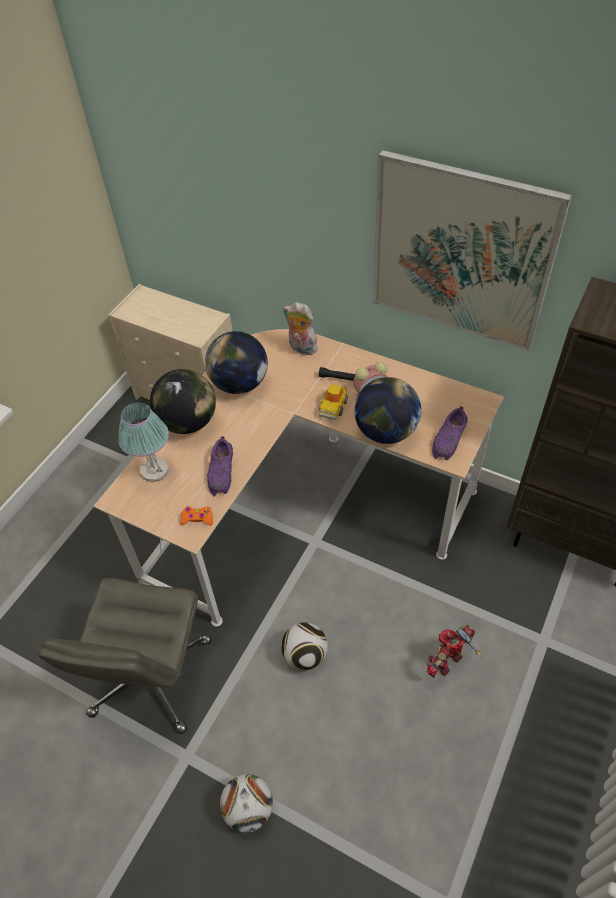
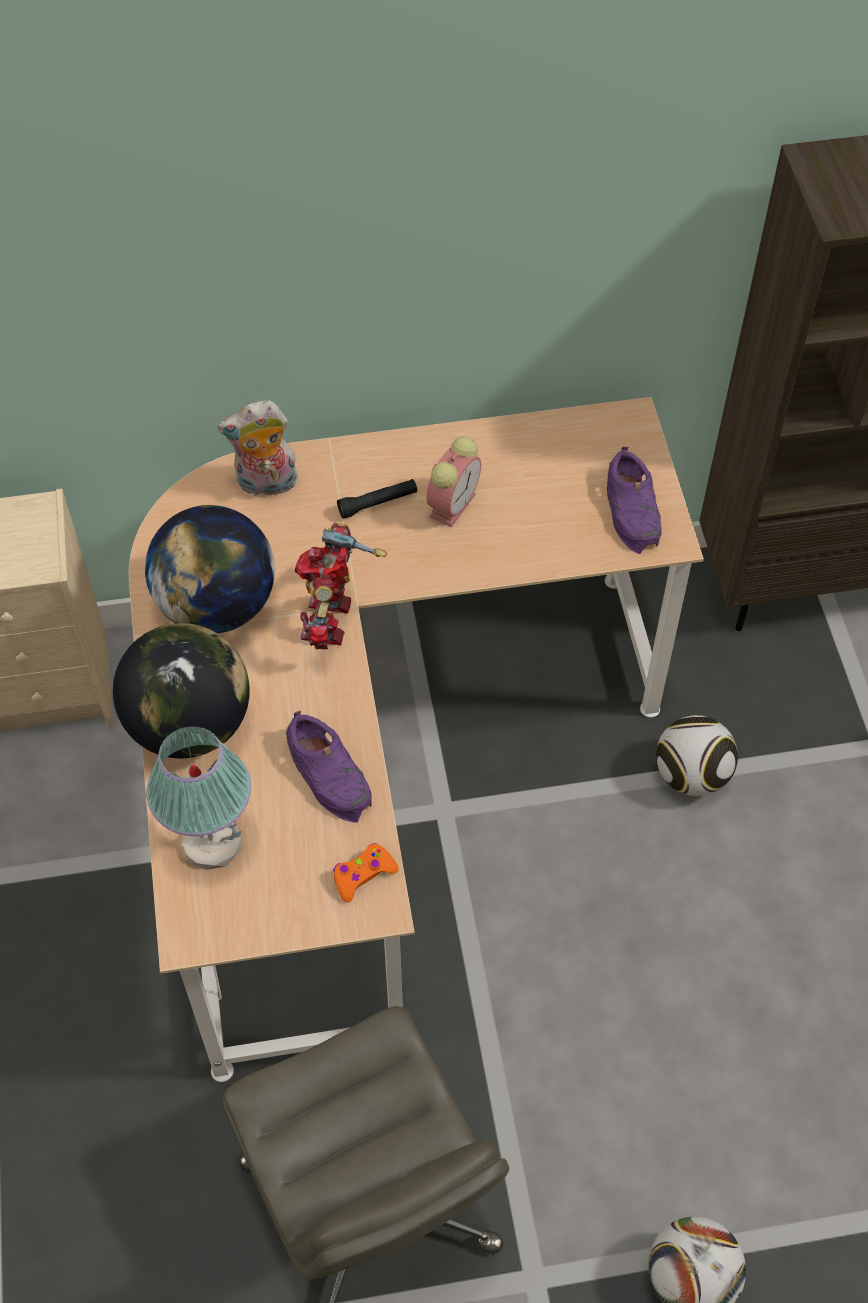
camera: 40 degrees left, 5 degrees up
(305, 655) = (579, 997): football -> football (690, 774)
(333, 406) = (411, 557): toy car -> none
(386, 431) = (530, 552): globe -> none
(448, 661) = (784, 863): toy robot -> toy robot (332, 621)
(461, 253) = (544, 190): picture -> none

